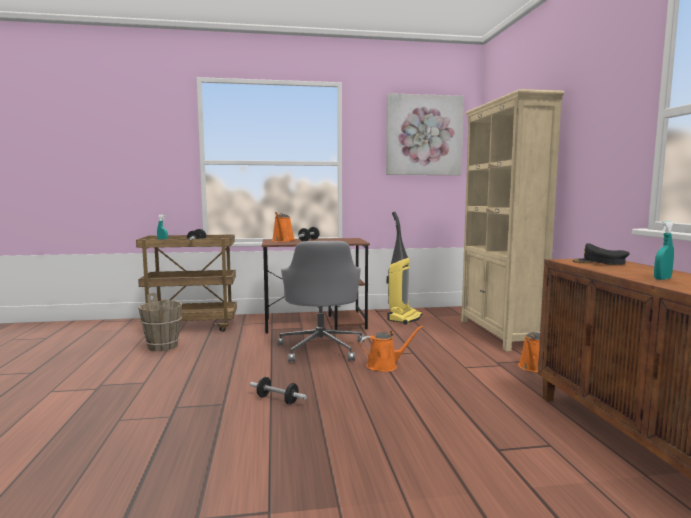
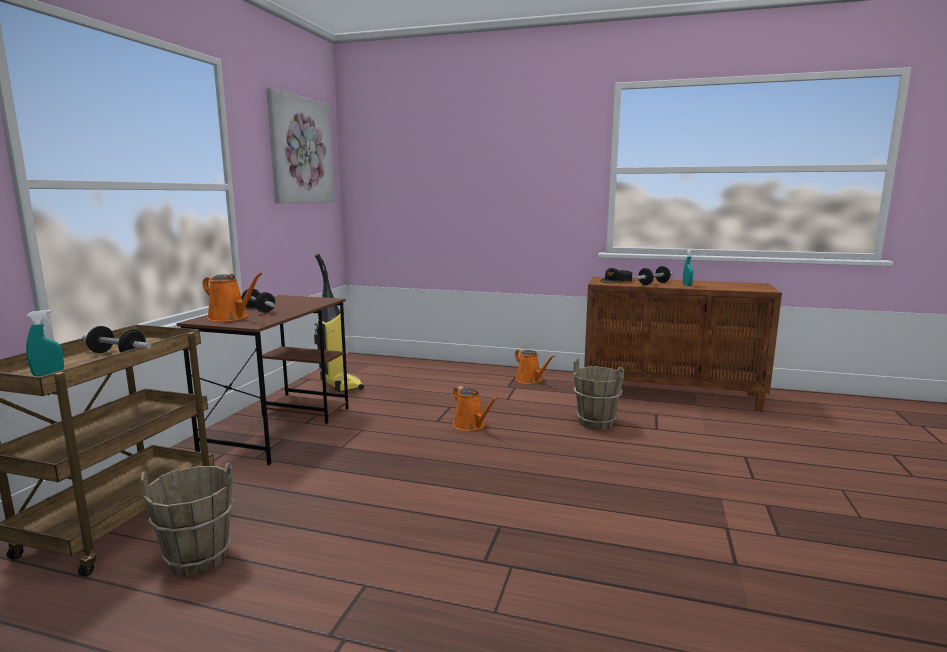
camera: 65 degrees left, 5 degrees up
(277, 400) = (513, 492): dumbbell -> dumbbell (653, 284)
(321, 348) = (380, 442): grey office chair -> none
(385, 366) = (471, 425): orange watering can -> orange watering can turned 135 degrees clockwise
(465, 413) = (596, 423): none -> brown bucket
(499, 333) = (443, 367): beige bookcase -> none

